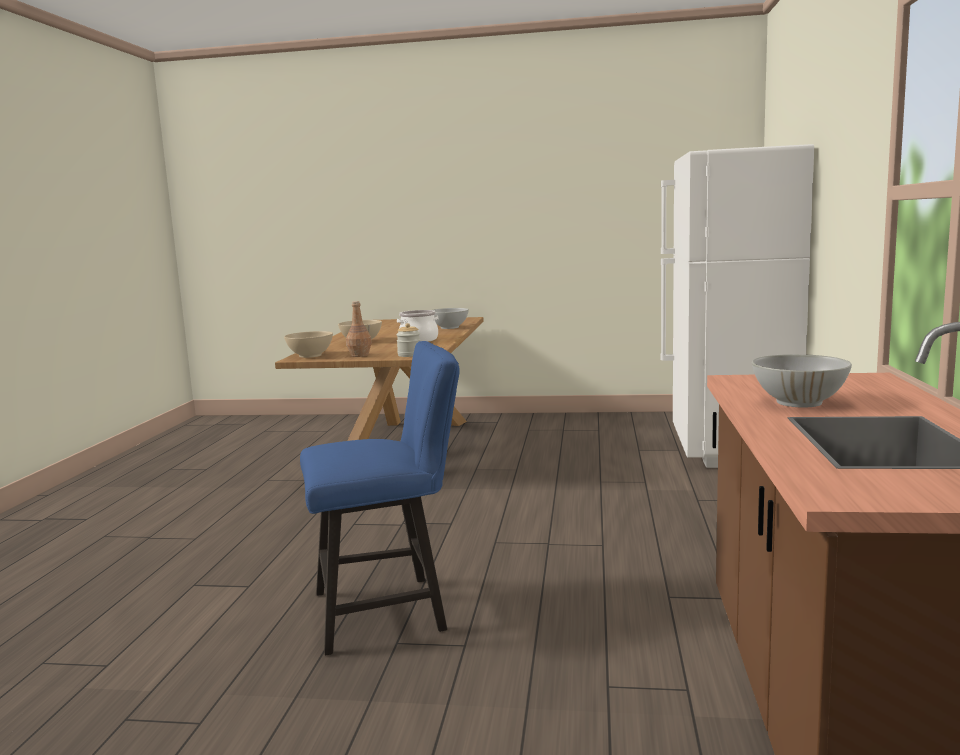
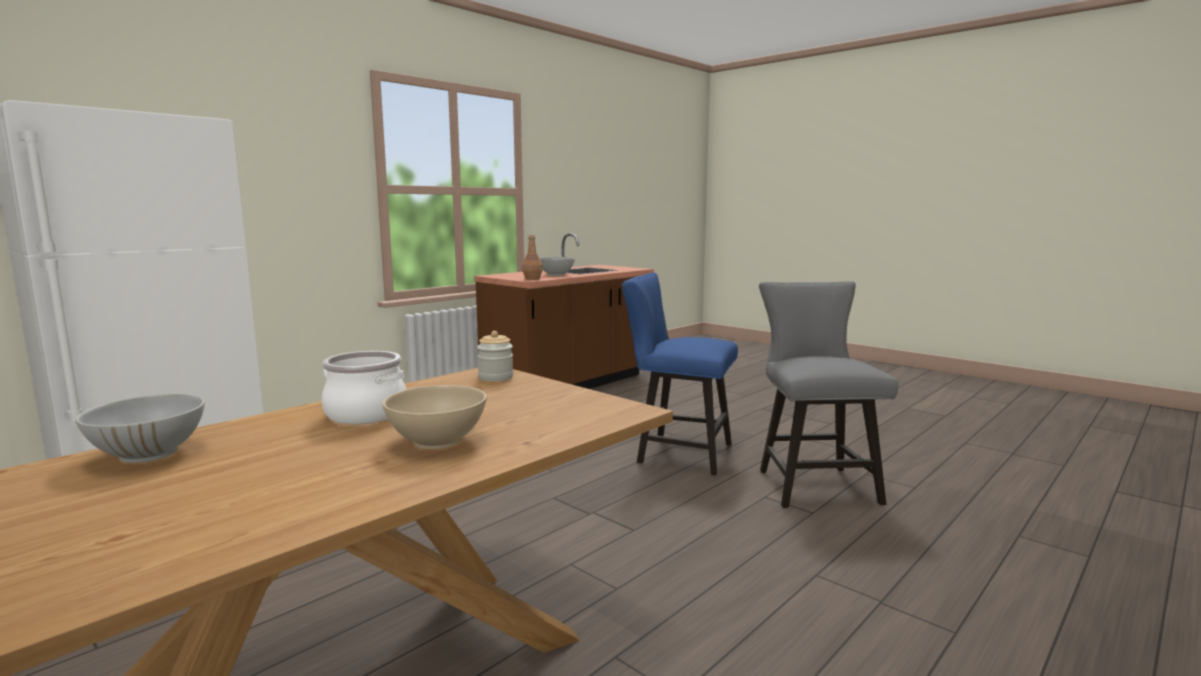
camera: 145 degrees left, 0 degrees up
(190, 622) = (813, 483): none -> grey chair
(310, 355) = (602, 413): beige bowl -> none
(360, 355) = (542, 393): brown bottle -> brown bottle (532, 279)

